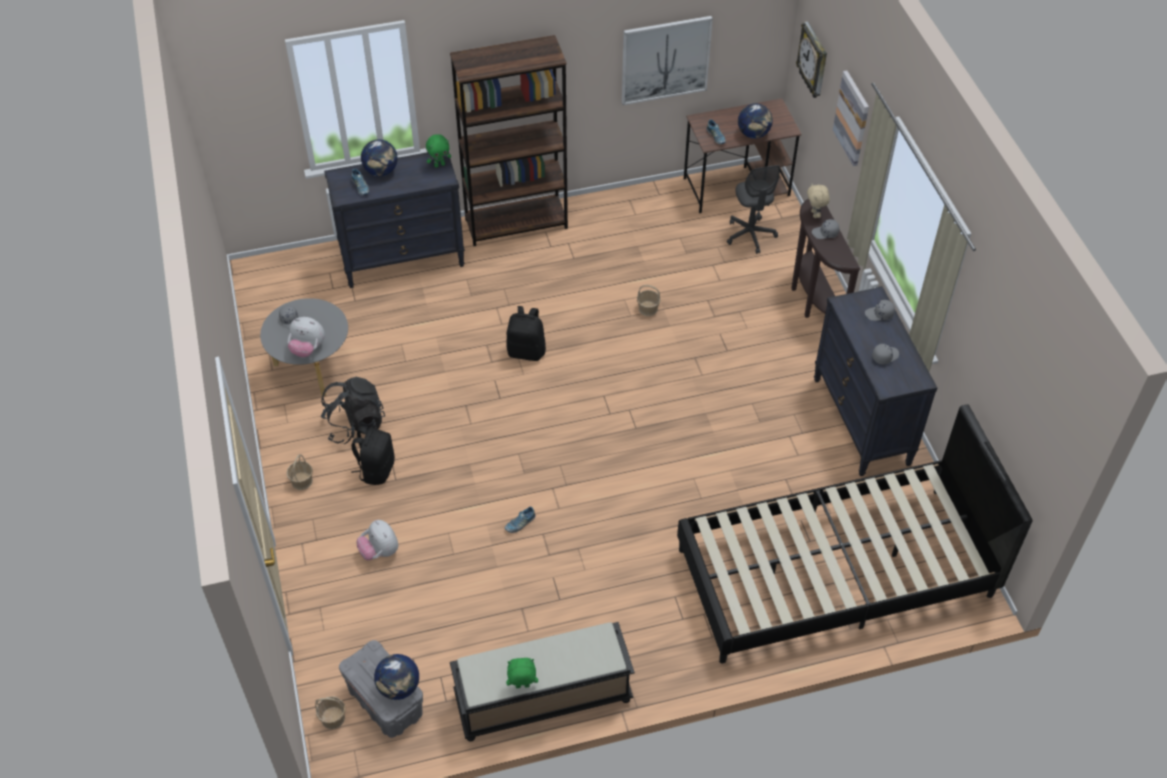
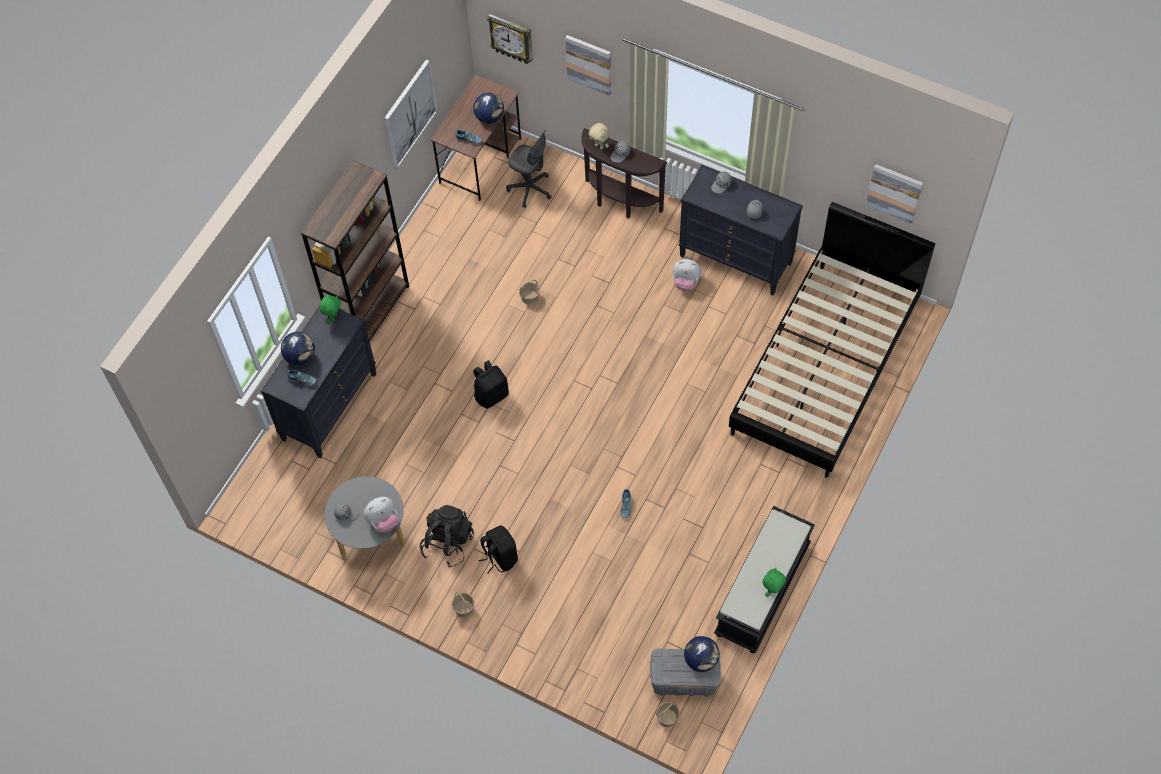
camera: 45 degrees left, 10 degrees up
(380, 551) = (568, 602): plush toy -> plush toy (685, 282)
(1022, 425) = (894, 193): none -> picture

